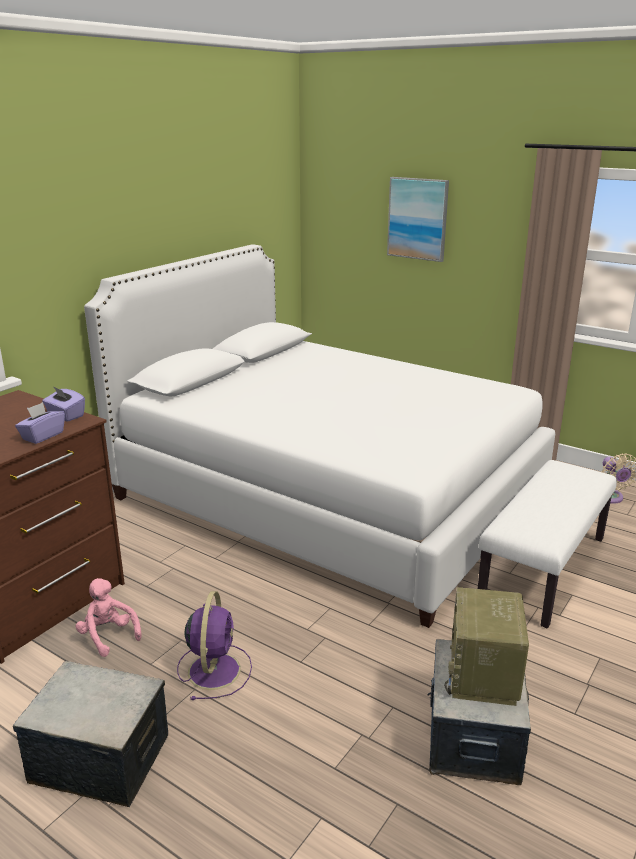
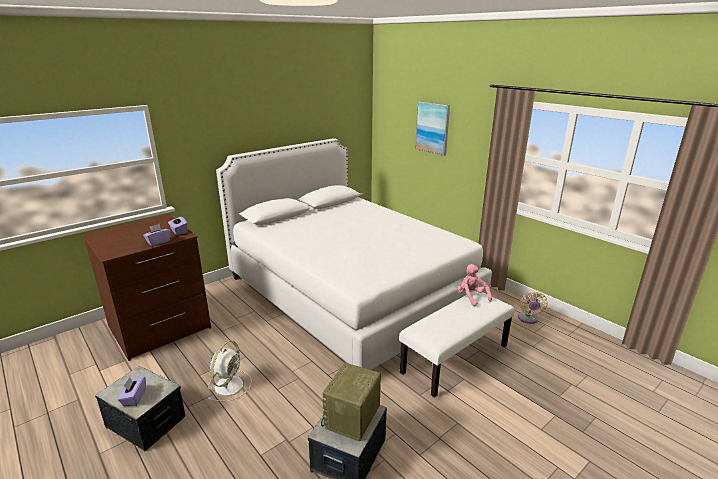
camera: 15 degrees right, 0 degrees up
(93, 715) = (134, 398): none -> purple tissue box
(108, 636) = (187, 355): pink plush toy -> pink plush toy (471, 297)
(214, 669) = (229, 384): purple fan -> white fan

